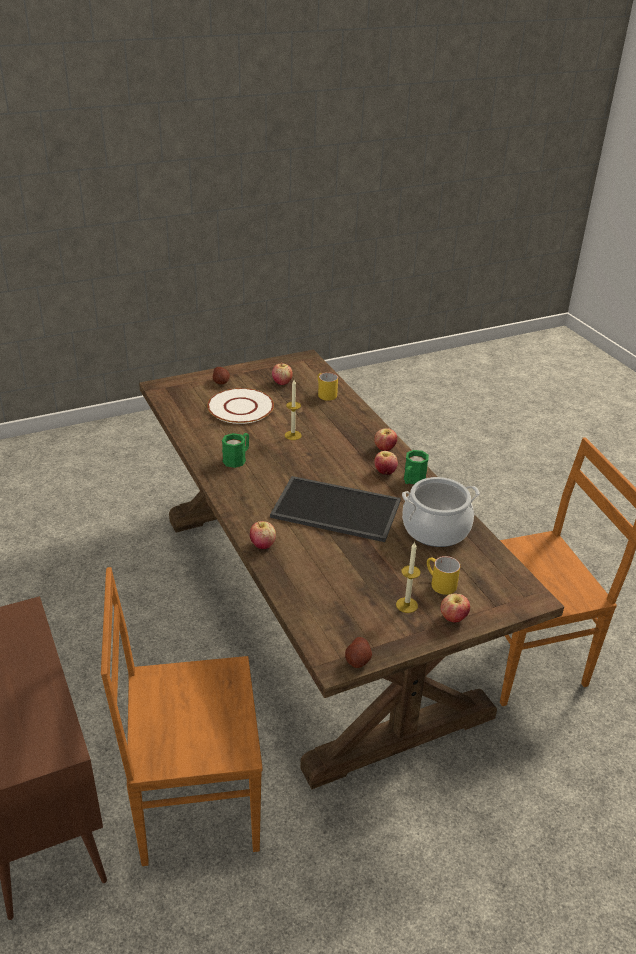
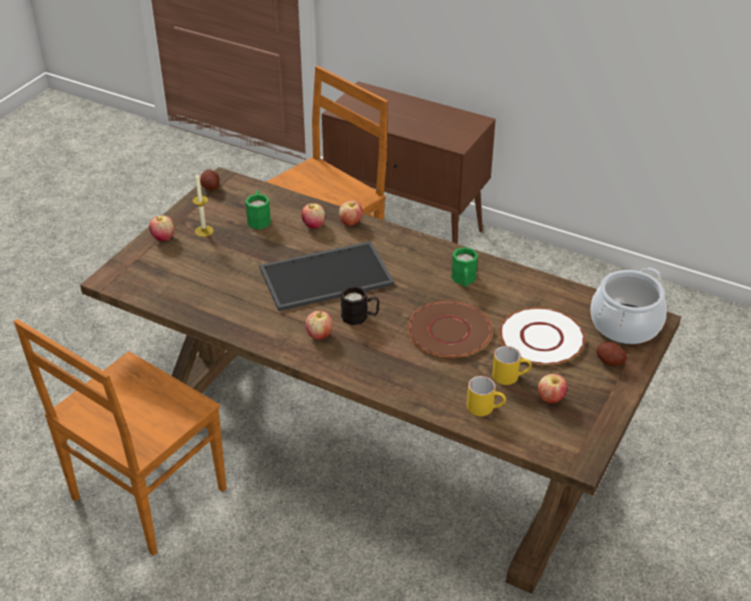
camera: 145 degrees right, 5 degrees up
(293, 435) = (449, 331): candle -> brown plate
(342, 470) = (360, 317): none -> black mug
(385, 448) = (345, 363): apple -> apple (313, 225)
(412, 480) = (285, 339): green mug -> green mug (259, 219)
(435, 529) = (226, 299): cooking pot -> cooking pot (625, 324)
(439, 583) = (190, 256): yellow mug -> yellow mug (510, 376)

